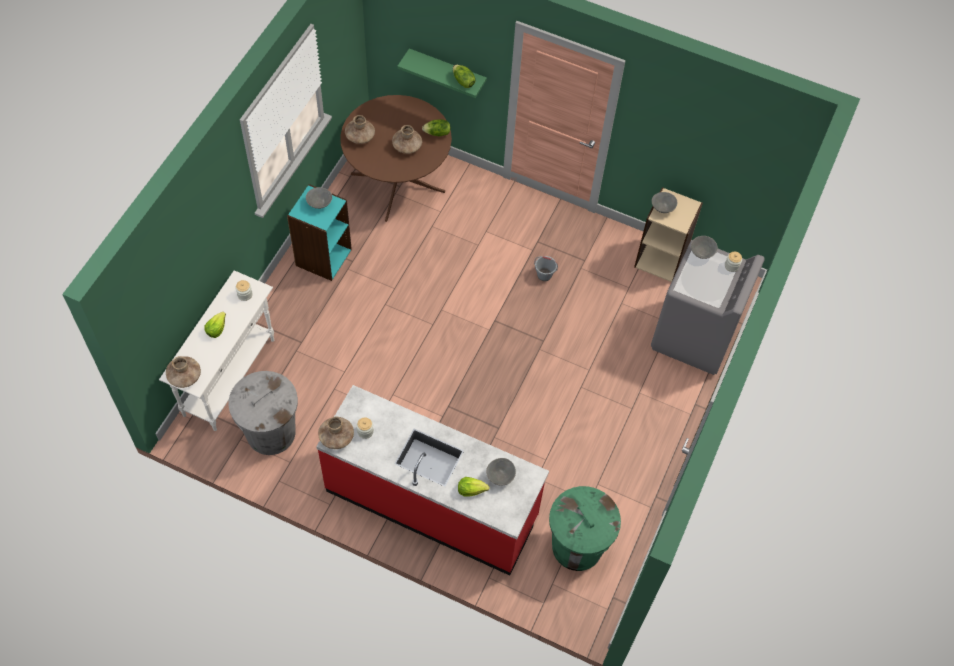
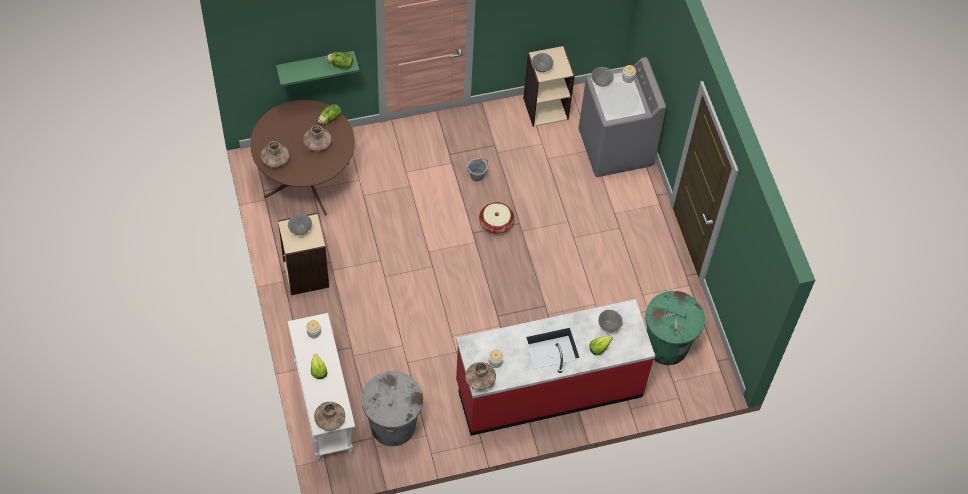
camera: 40 degrees left, 0 degrees up
(323, 257) = (305, 274): turquoise bookcase -> beige bookcase
(522, 326) = (496, 223): none -> basket

